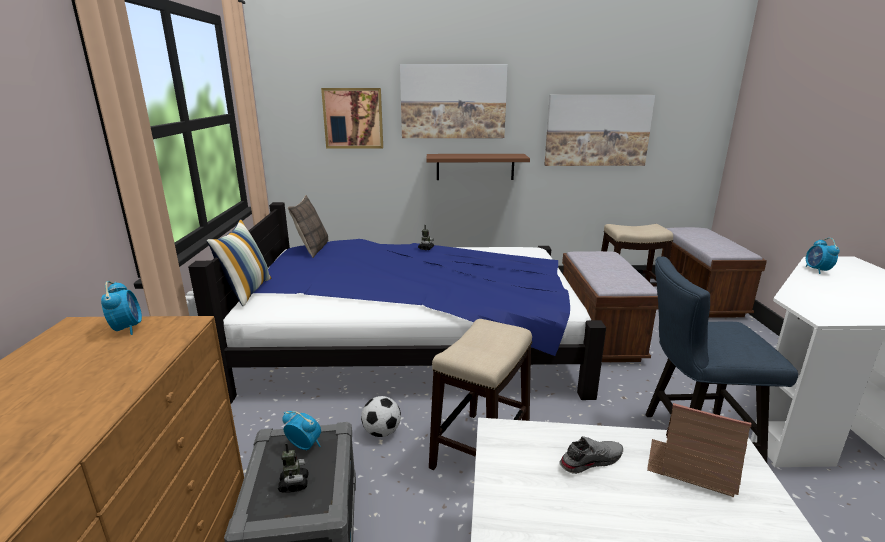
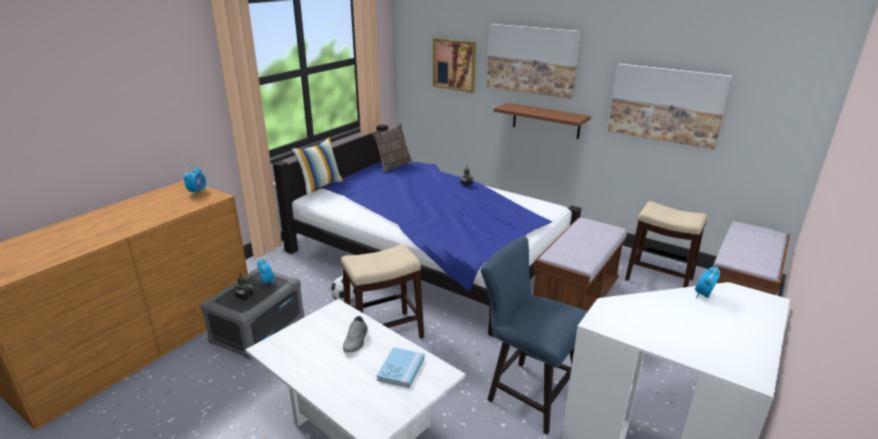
camera: 35 degrees right, 5 degrees up
(590, 460) = (356, 341): grey shoe -> grey shoe turned 90 degrees clockwise
(692, 467) = (401, 369): toy house -> blue book

